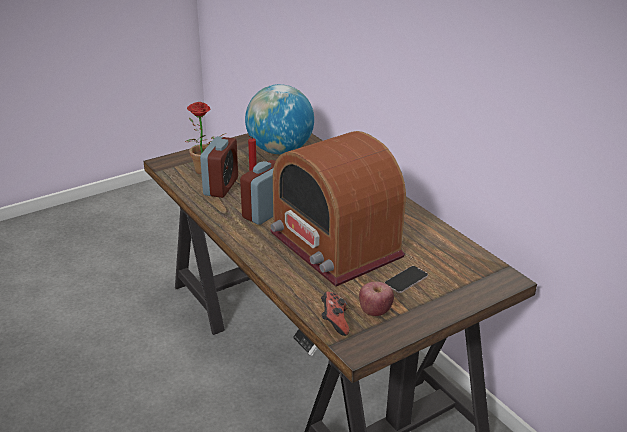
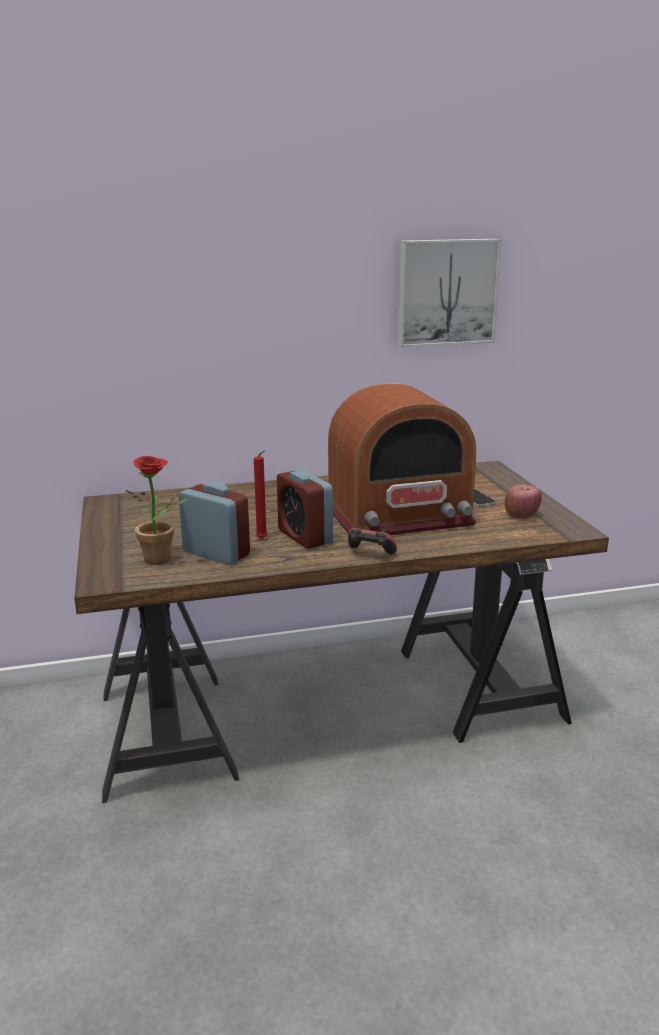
camera: 70 degrees left, 10 degrees down
(280, 150) = (157, 512): globe -> none
(334, 322) = (534, 533): game controller -> game controller (370, 555)
(522, 82) = (446, 292): none -> picture

